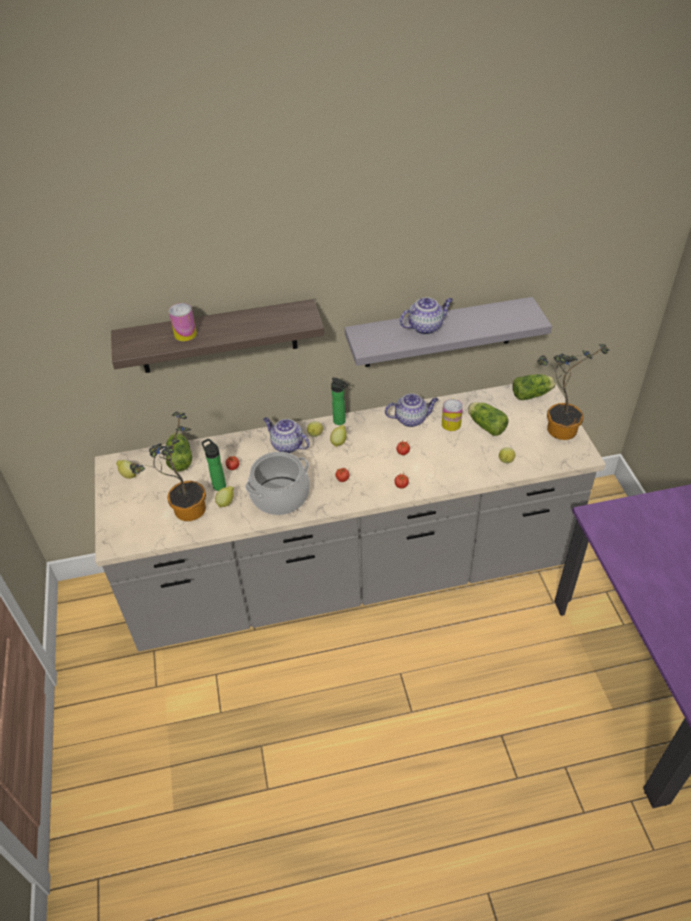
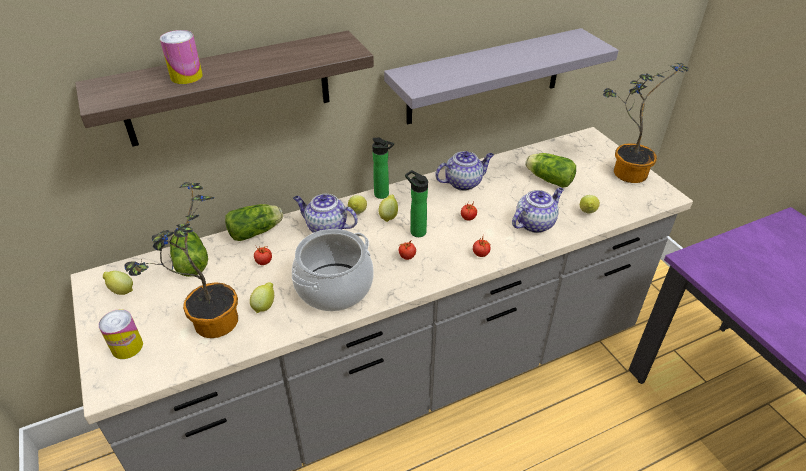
camera: 15 degrees left, 5 degrees down
(218, 484) = (248, 285): bottle -> bottle (416, 231)
(426, 327) = (480, 62): teapot -> teapot (535, 223)
(451, 424) = (510, 182): can -> can (127, 347)
(533, 394) = (582, 144): lettuce -> lettuce (257, 231)

